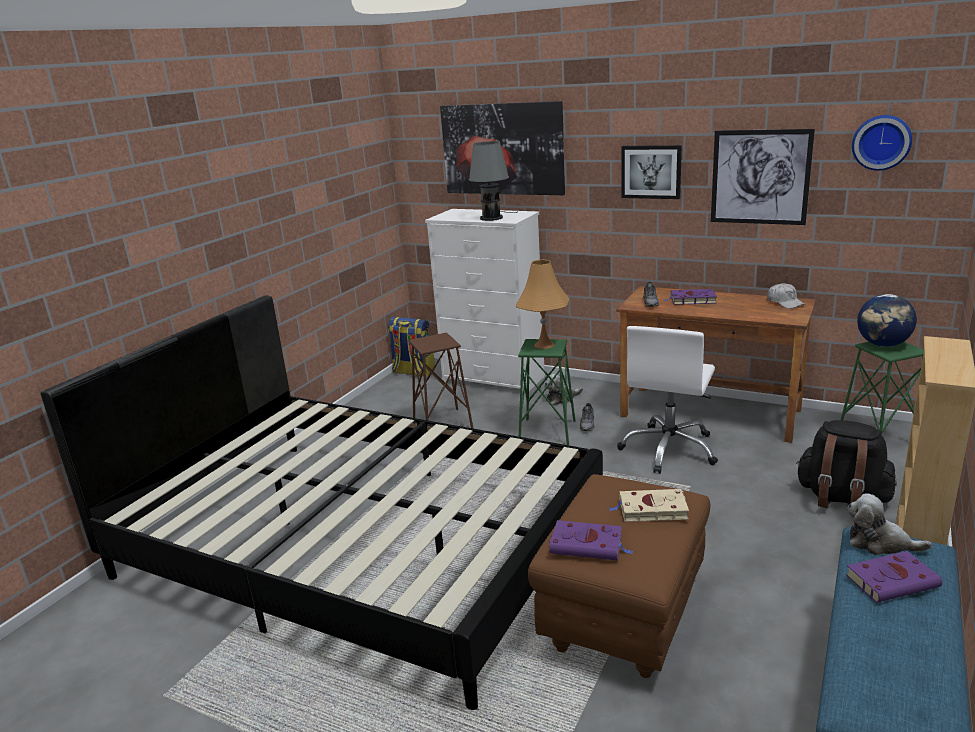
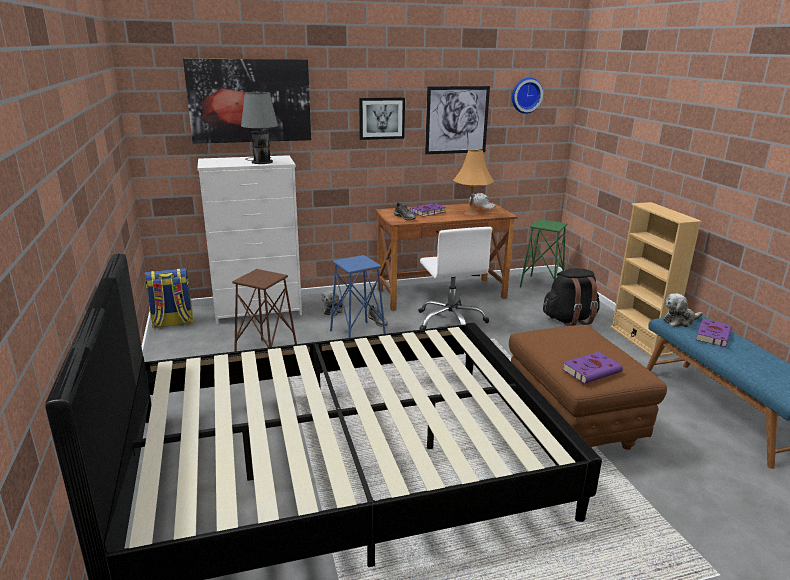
camera: 45 degrees left, 0 degrees up
(544, 345) = (355, 261): orange table lamp -> orange table lamp (471, 213)
(547, 432) = (358, 334): green stool -> blue stool
(650, 509) = (584, 340): beige book -> none
(883, 345) = (543, 223): globe -> none

